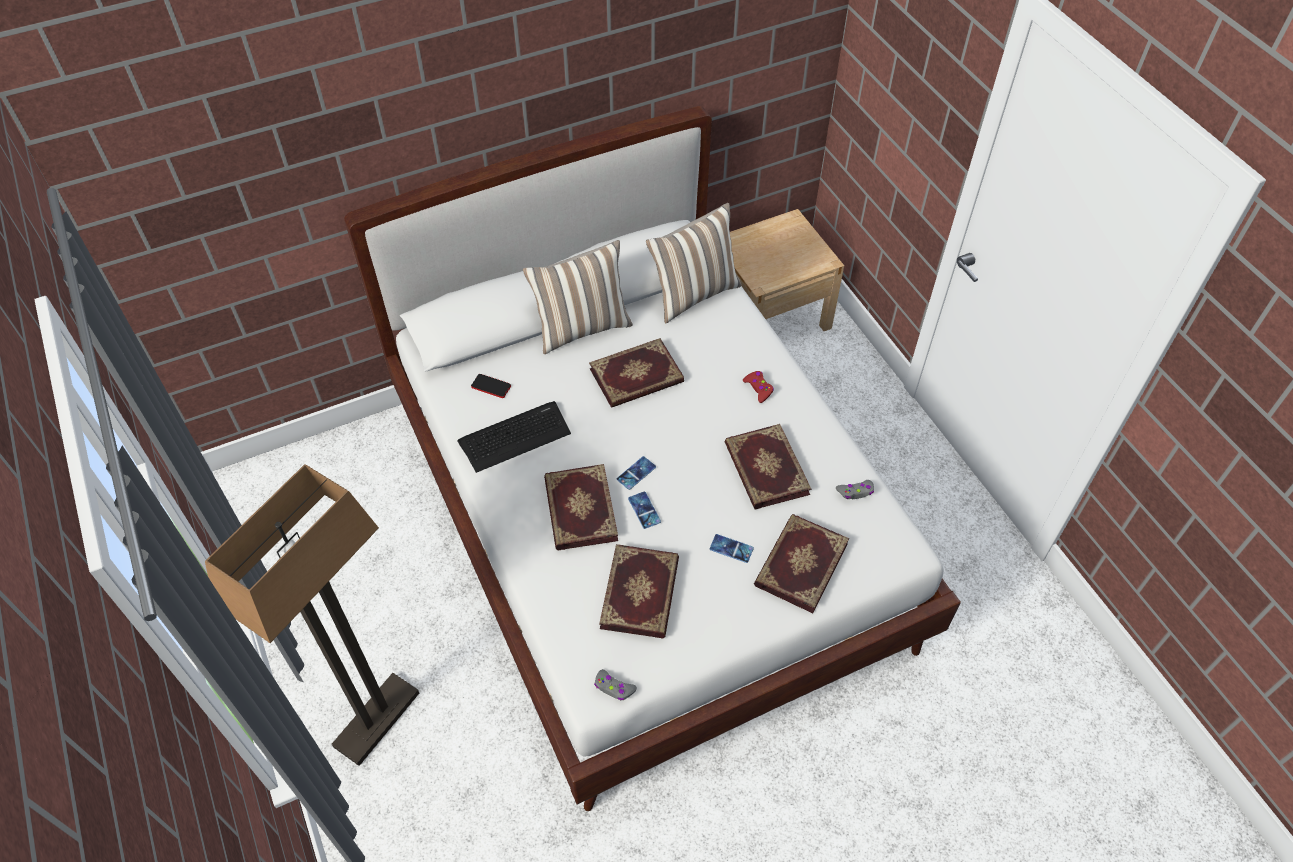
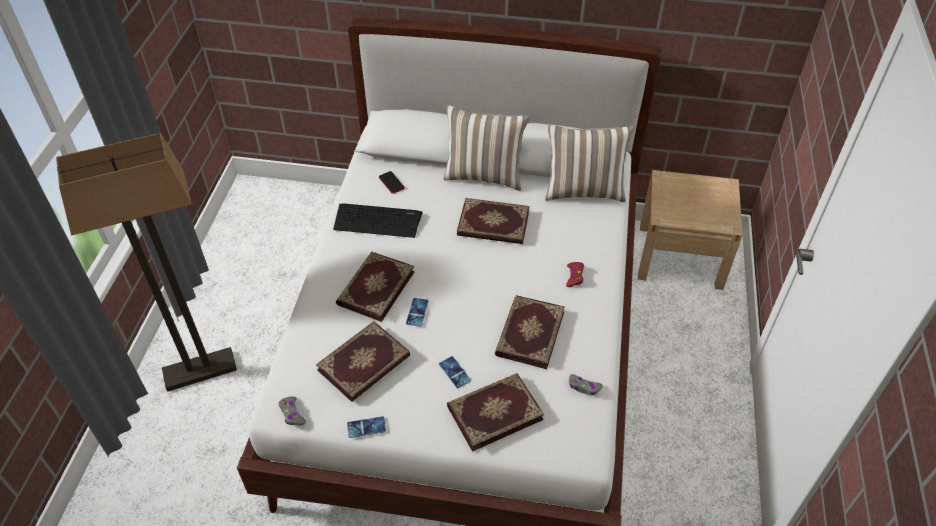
camera: 35 degrees right, 5 degrees down
(636, 473) = (434, 285): phone -> phone (366, 427)

